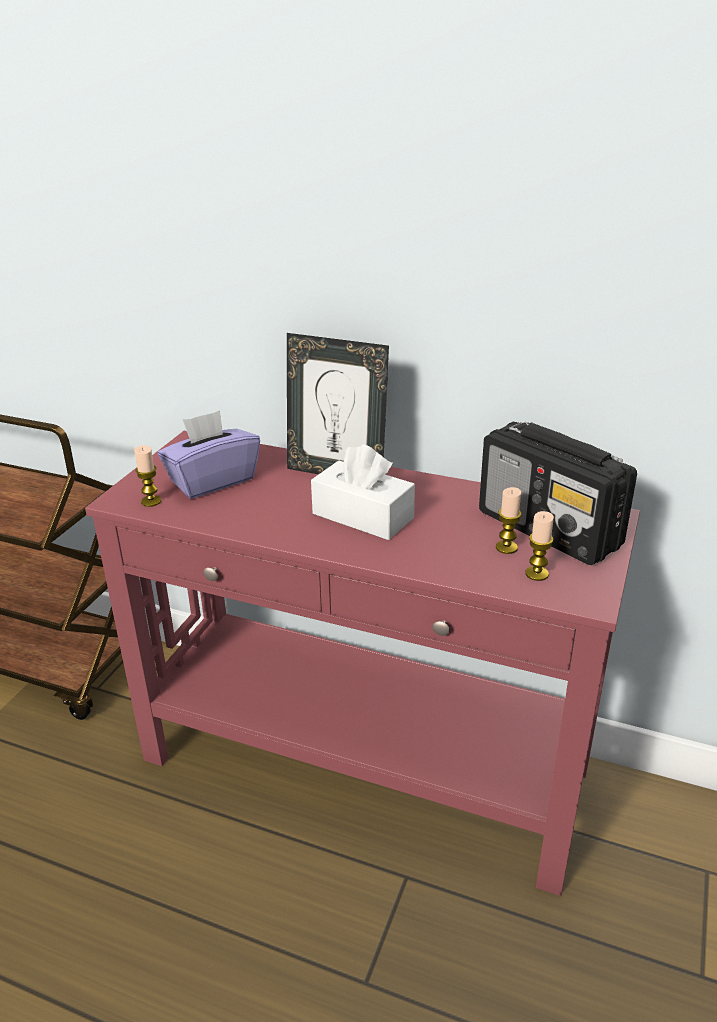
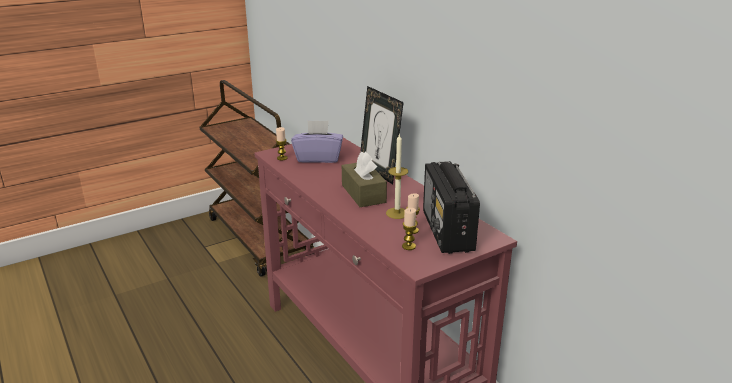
camera: 35 degrees right, 5 degrees down
(363, 516) = (363, 193): white tissue box -> brown tissue box
(451, 529) = (397, 213): none -> candle

